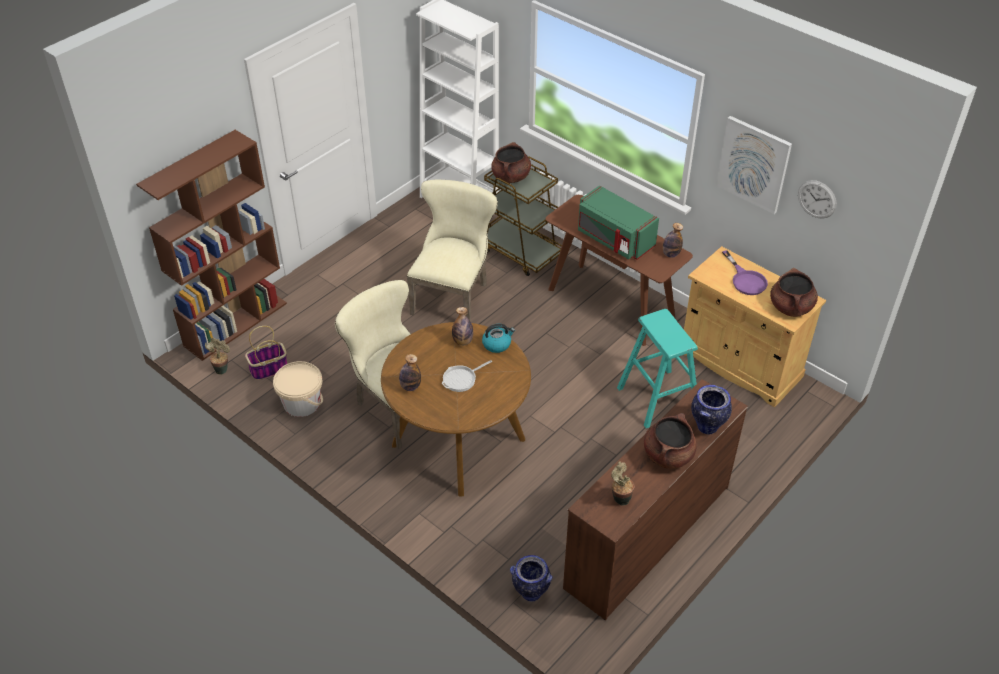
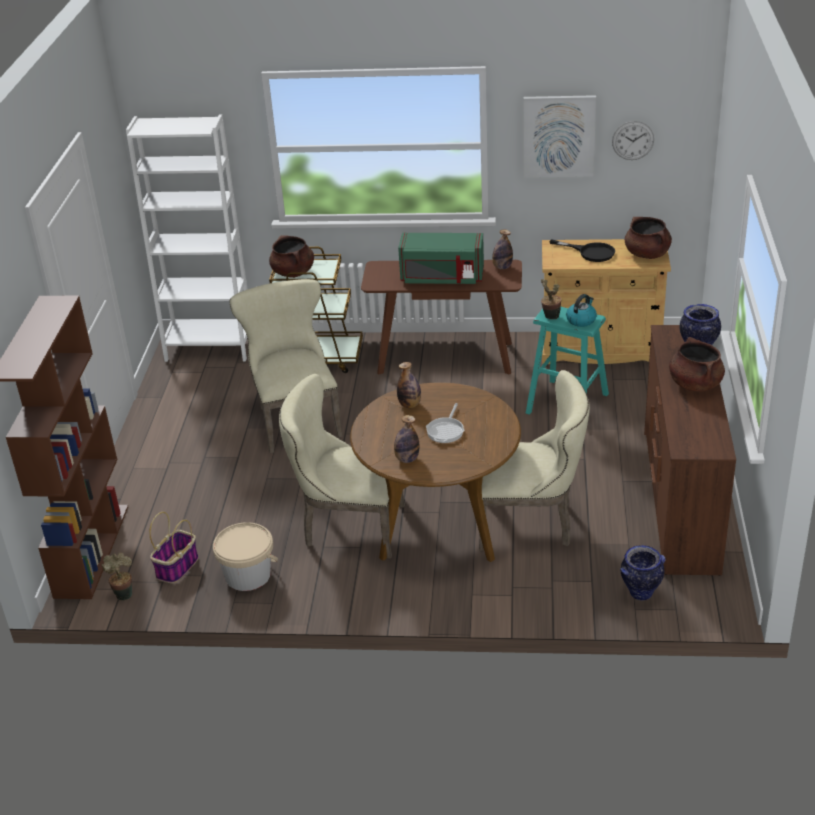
camera: 35 degrees left, 10 degrees down
(497, 344) = (443, 392): kettle -> kettle (581, 320)
(519, 484) = (531, 523): none -> beige chair
(620, 498) = (699, 430): potted plant -> potted plant (550, 317)
(746, 280) = (590, 252): purple frying pan -> black frying pan

